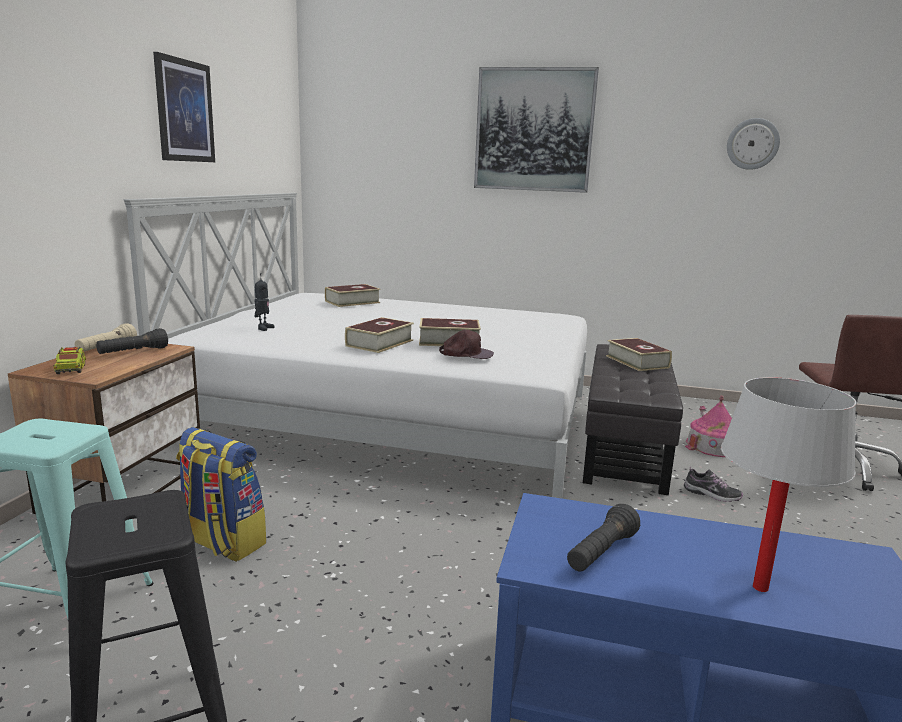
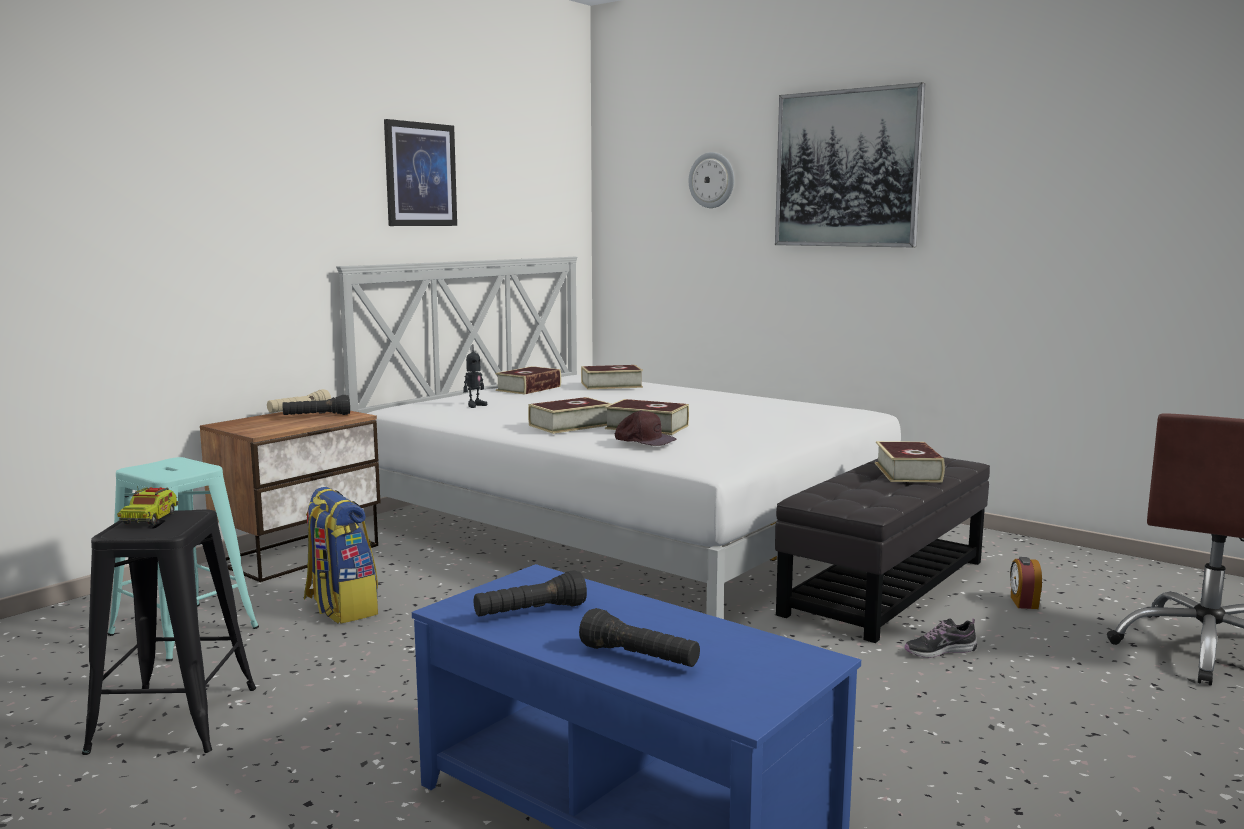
camera: 25 degrees right, 5 degrees down
(71, 369) = (249, 425): toy truck -> toy truck (150, 518)
(286, 308) = (528, 388): none -> book
(712, 494) = (939, 651): shoe -> shoe turned 120 degrees clockwise
(713, 446) = (1023, 603): toy house -> alarm clock
(752, 144) = (1144, 171): wall clock -> wall clock (712, 180)
(760, 588) = (640, 658): white table lamp -> black flashlight

